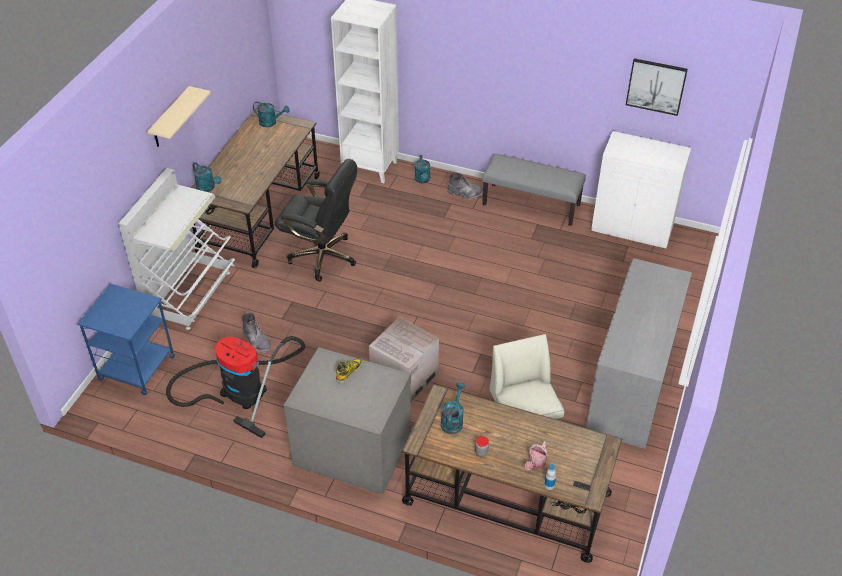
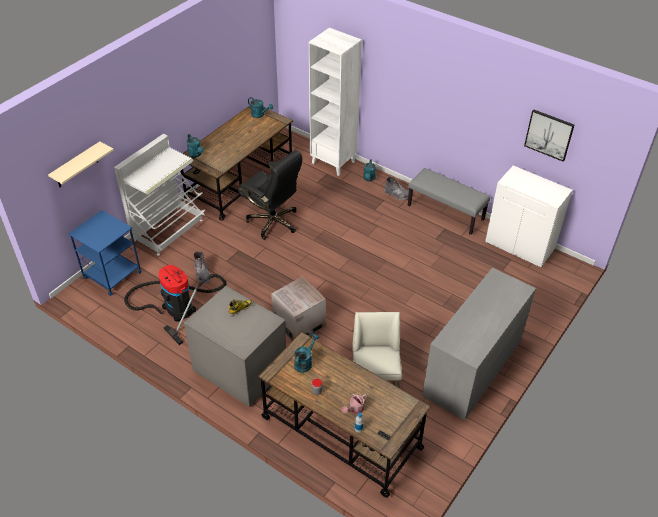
camera: 15 degrees right, 0 degrees up
(170, 118) = (171, 97): beige shelf -> beige shelf (76, 165)

